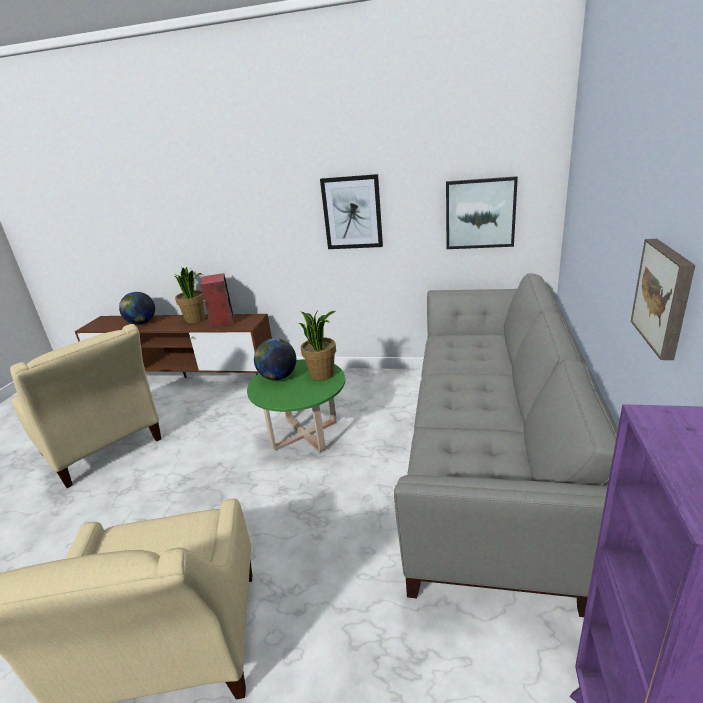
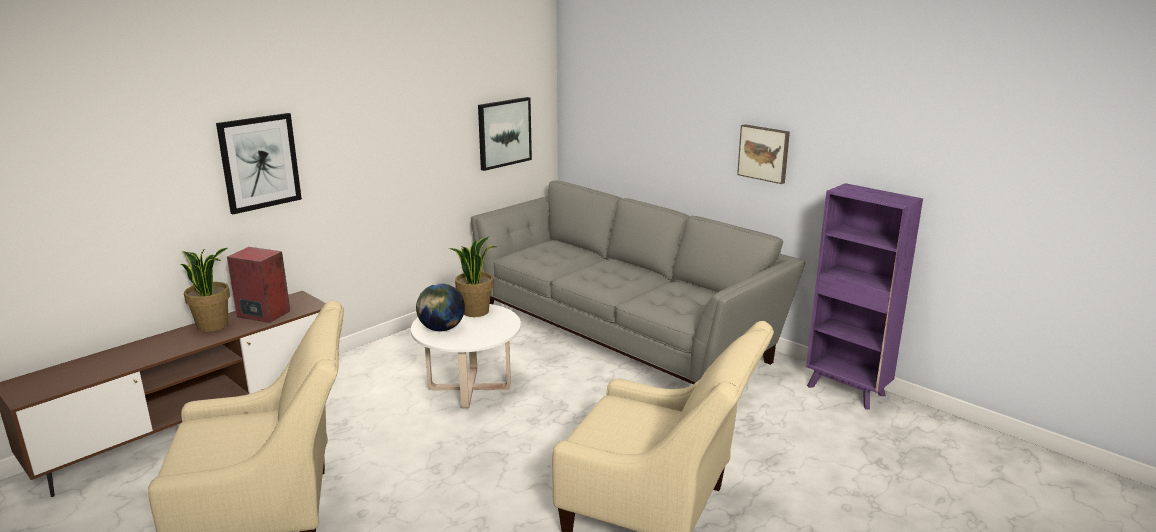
camera: 60 degrees left, 5 degrees down
(141, 323) = (127, 358): globe -> none
(305, 435) = (469, 388): green coffee table -> white coffee table
(352, 212) = (397, 145): picture -> picture (259, 162)

